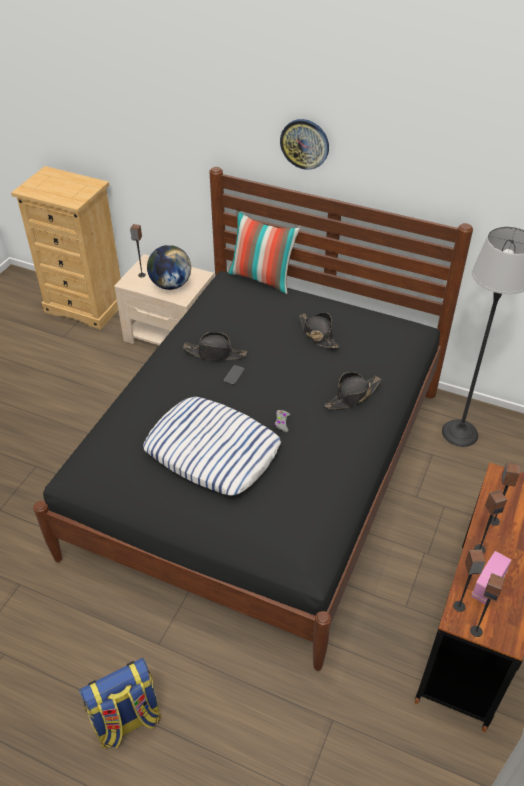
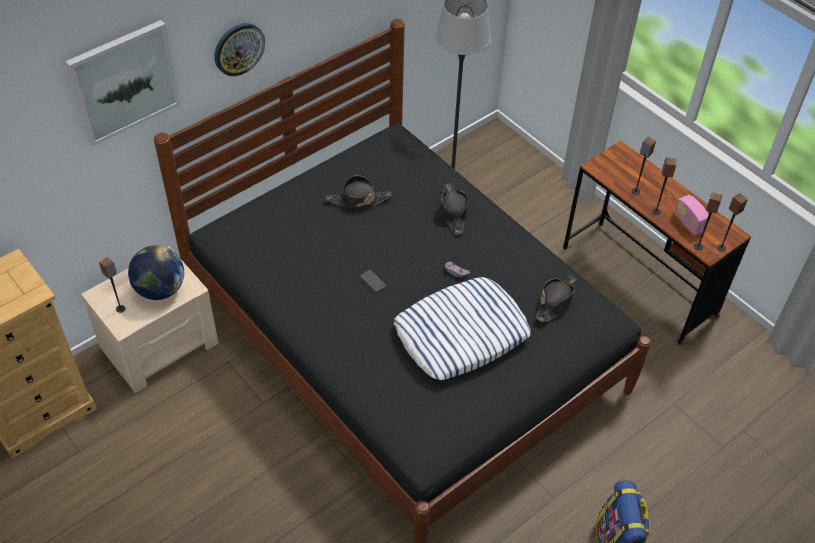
camera: 65 degrees left, 5 degrees up
(204, 104) = (124, 82): none -> picture
(215, 353) = (332, 283): black hat -> black hat (556, 301)
(262, 278) = (239, 205): pillow -> none

